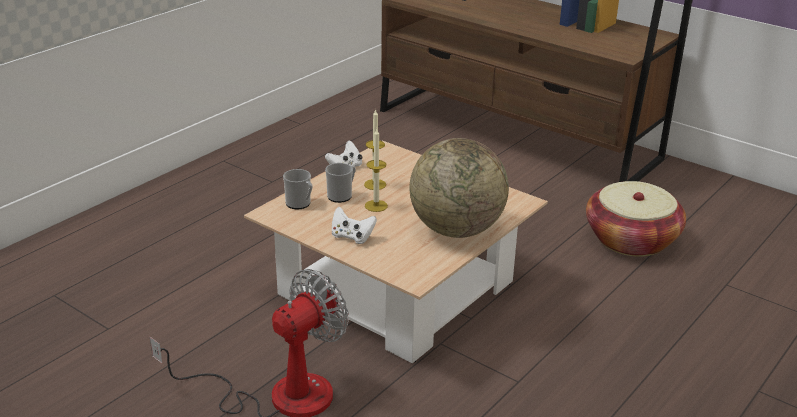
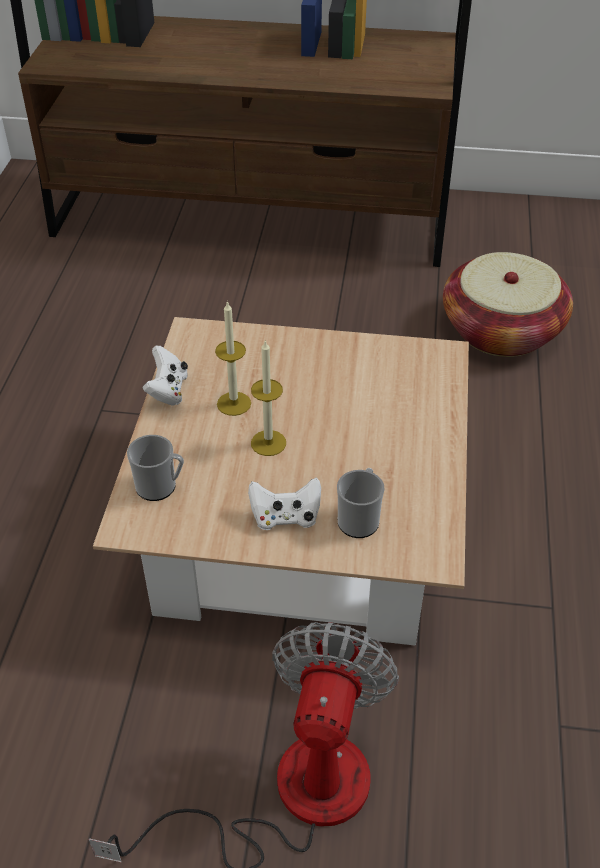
camera: 30 degrees left, 15 degrees up
(342, 195) = (206, 444): mug -> mug (359, 518)
(456, 229) = (406, 440): globe -> none

